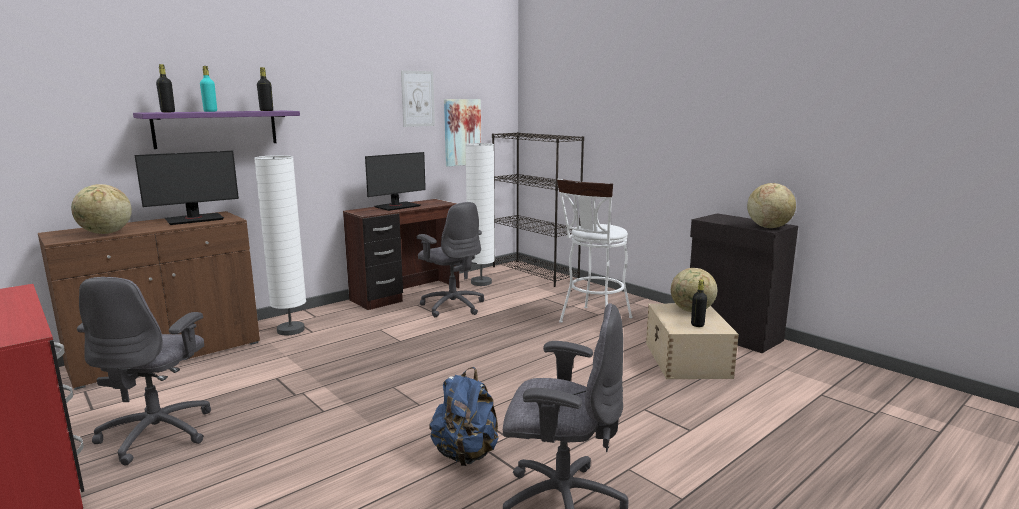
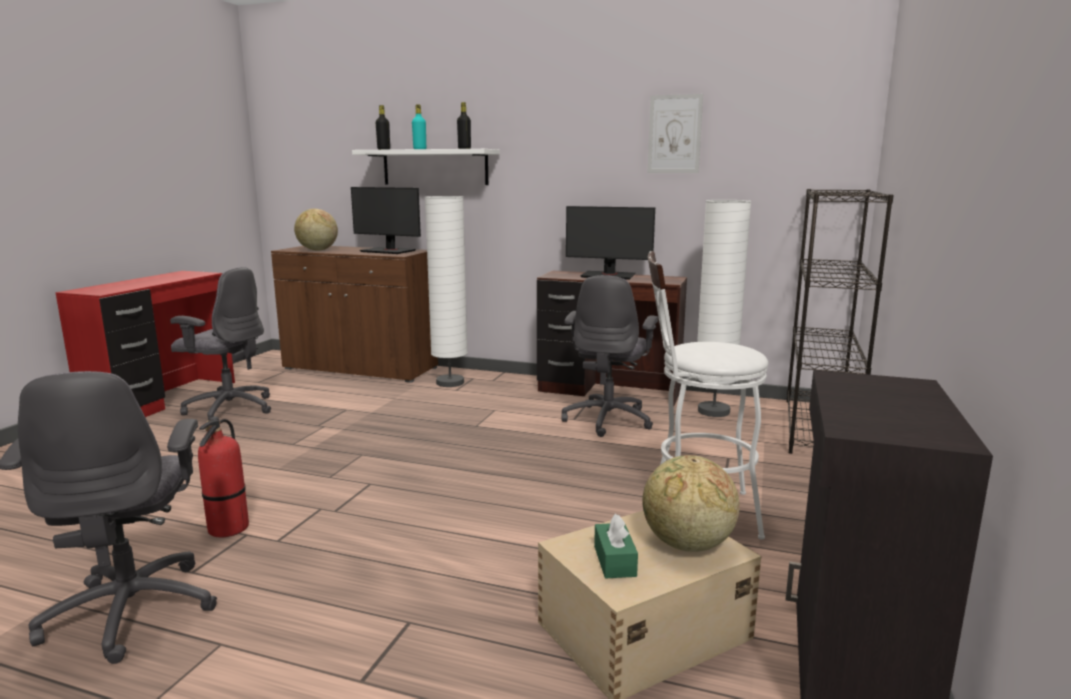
camera: 60 degrees right, 0 degrees up
(159, 433) = (229, 409): grey office chair -> grey office chair turned 135 degrees counterclockwise
(216, 128) = (435, 167): purple shelf -> white shelf
(462, 132) = (749, 184): picture -> none
(466, 454) = (229, 529): blue backpack -> fire extinguisher
(697, 325) = (614, 561): black bottle -> green tissue box
(768, 227) = (882, 428): globe -> none

